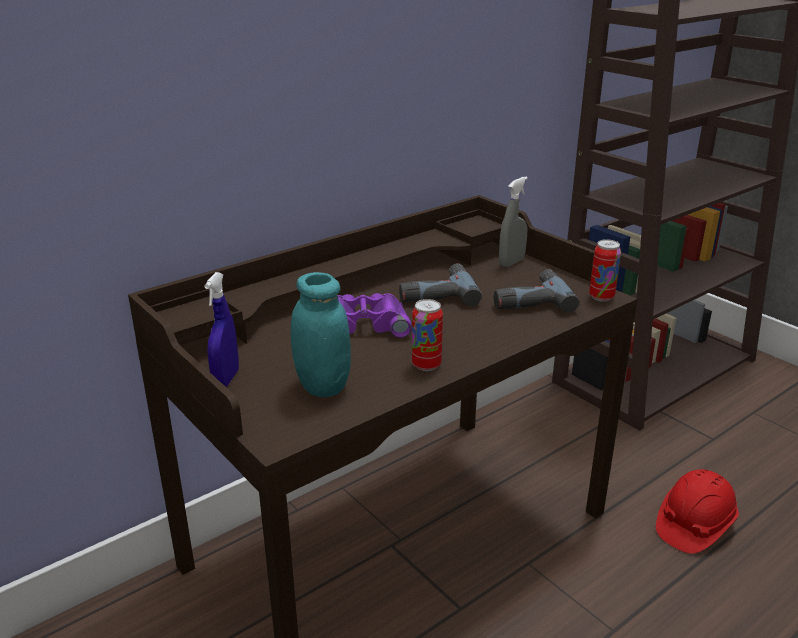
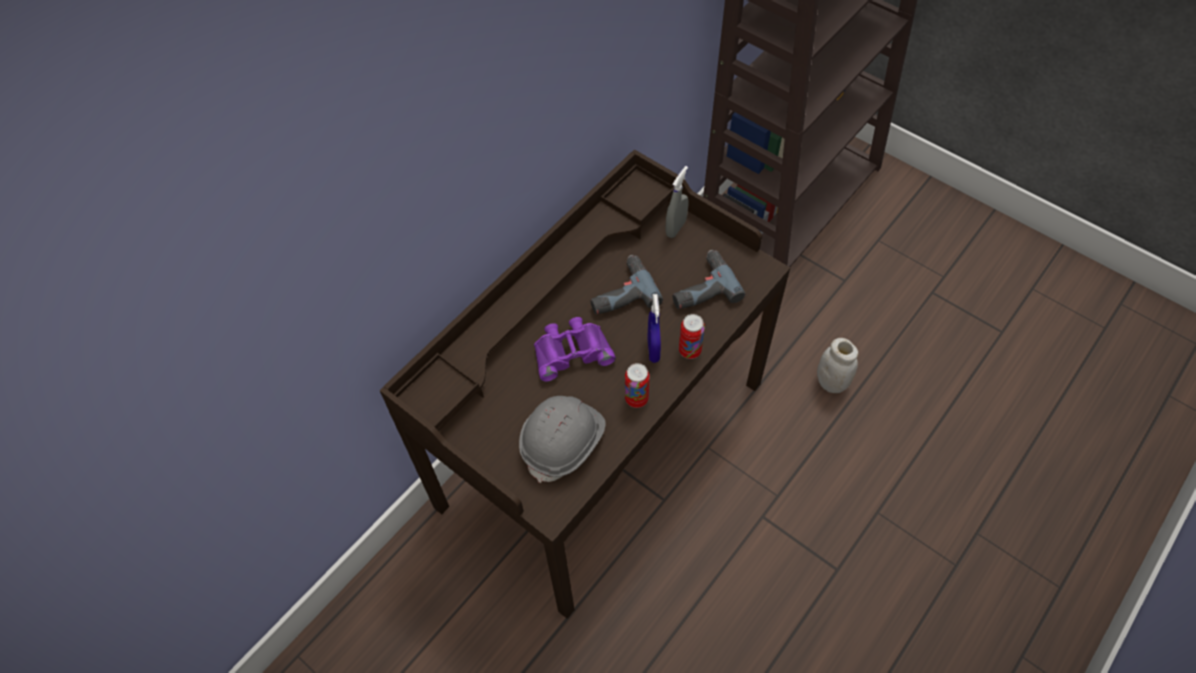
camera: 10 degrees left, 30 degrees up
(226, 379) = (485, 449): blue spray bottle -> blue spray bottle (653, 350)
(323, 386) = (564, 442): turquoise jar -> grey hard hat
(601, 297) = (760, 271): can -> can (689, 350)
(694, 525) = (831, 382): red hard hat -> white jar

